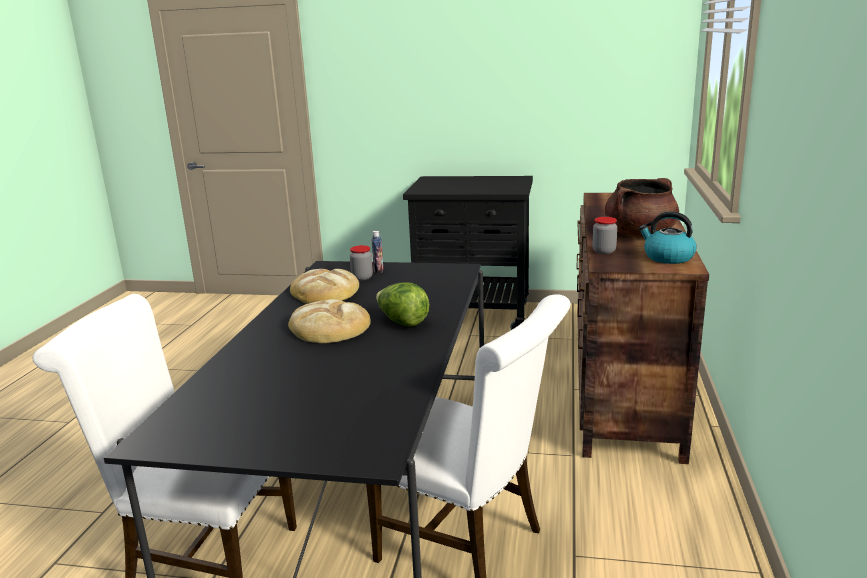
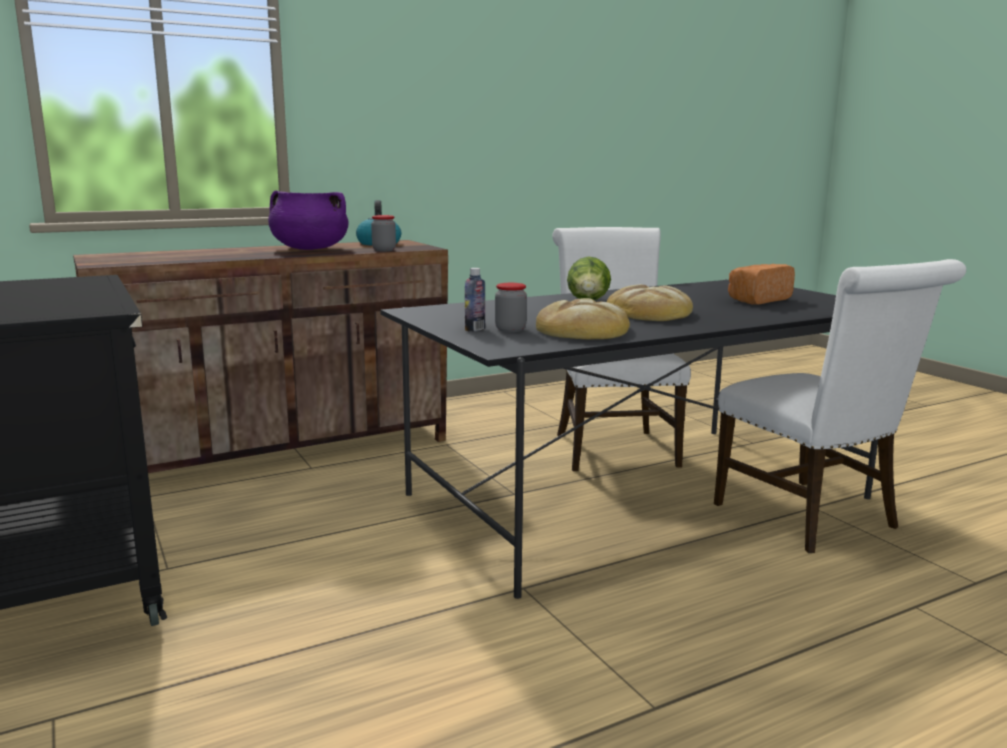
camera: 130 degrees left, 5 degrees down
(282, 396) = (757, 300): none -> bread
(640, 234) = (309, 249): brown cooking pot -> purple cooking pot

